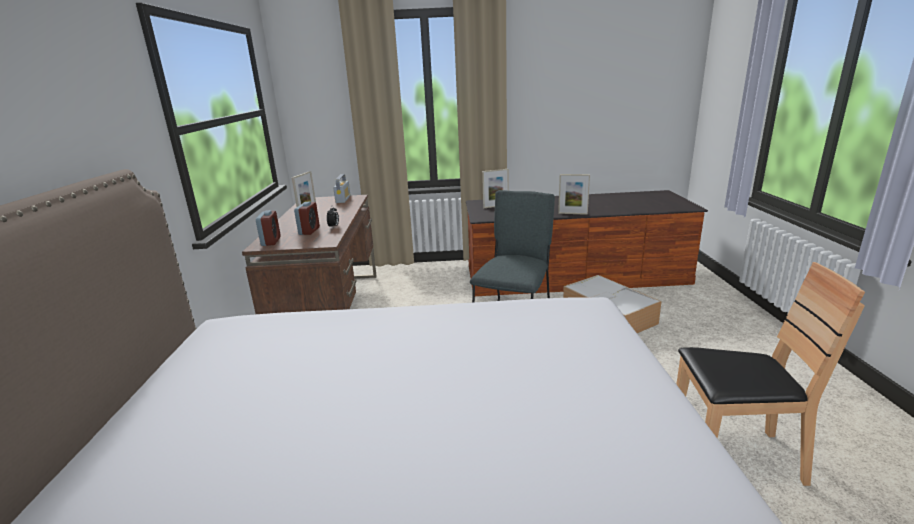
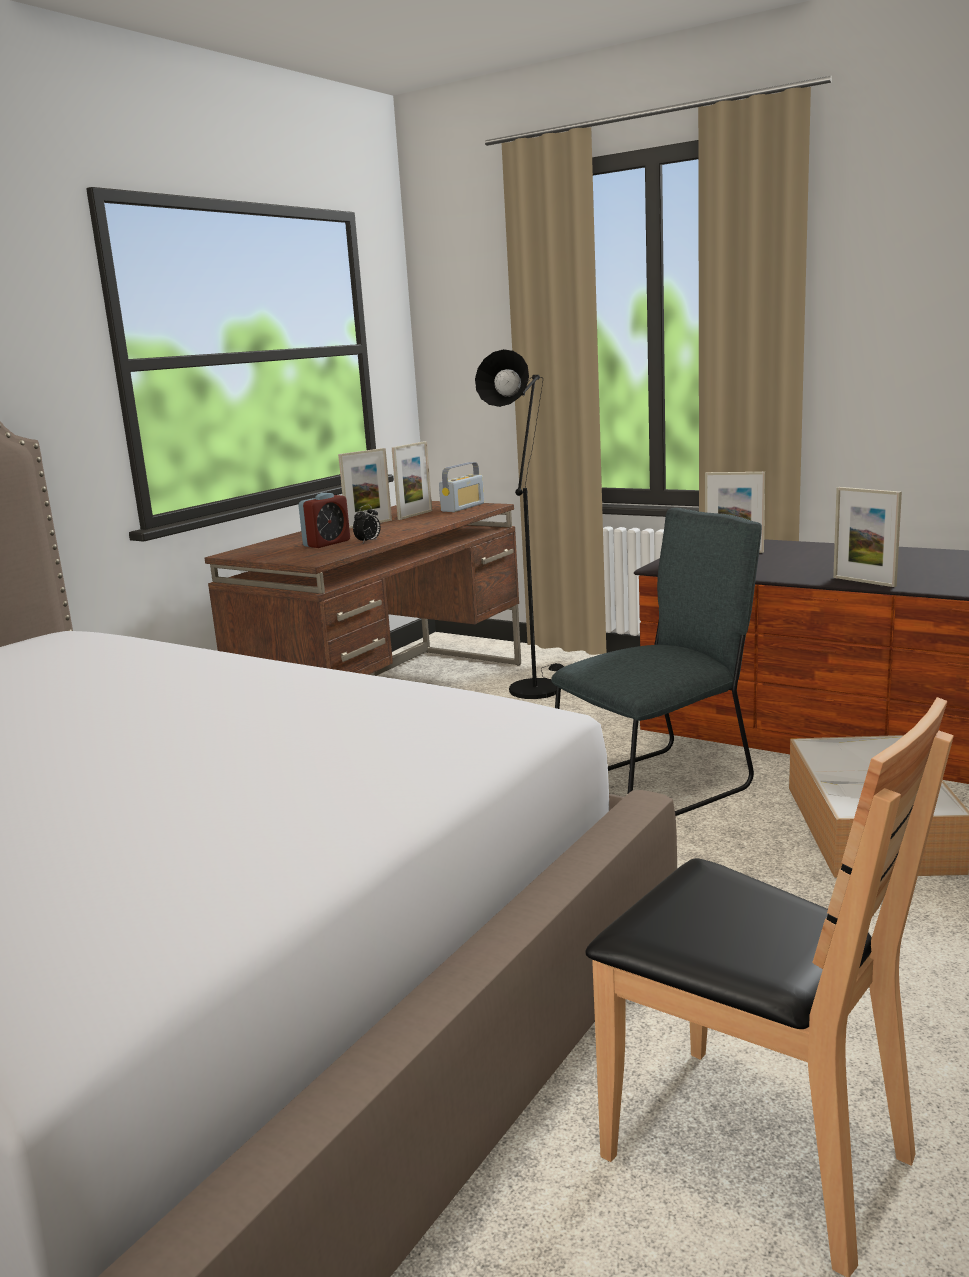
camera: 35 degrees right, 5 degrees down
(271, 241) = (257, 550): alarm clock -> none
(324, 207) = (415, 515): none -> picture frame
(399, 286) = (536, 686): none -> black floor lamp

